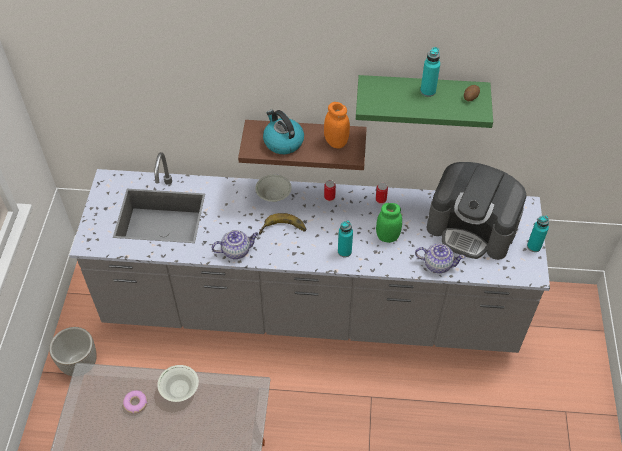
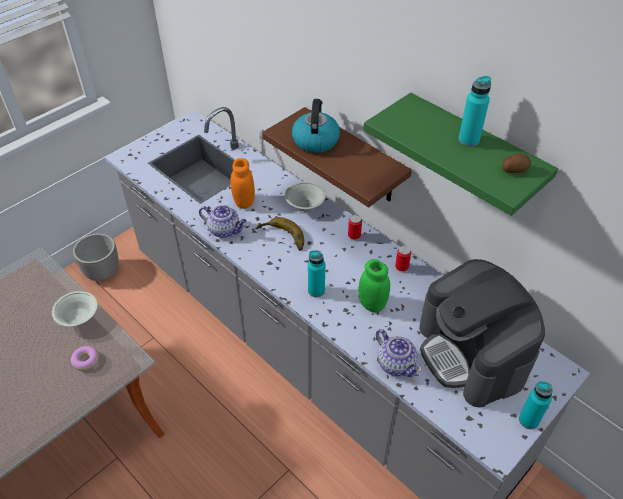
camera: 40 degrees right, 5 degrees down
(135, 403) = (39, 304): donut -> donut (85, 360)
(336, 142) = (364, 166): orange jar -> orange jar (244, 202)

